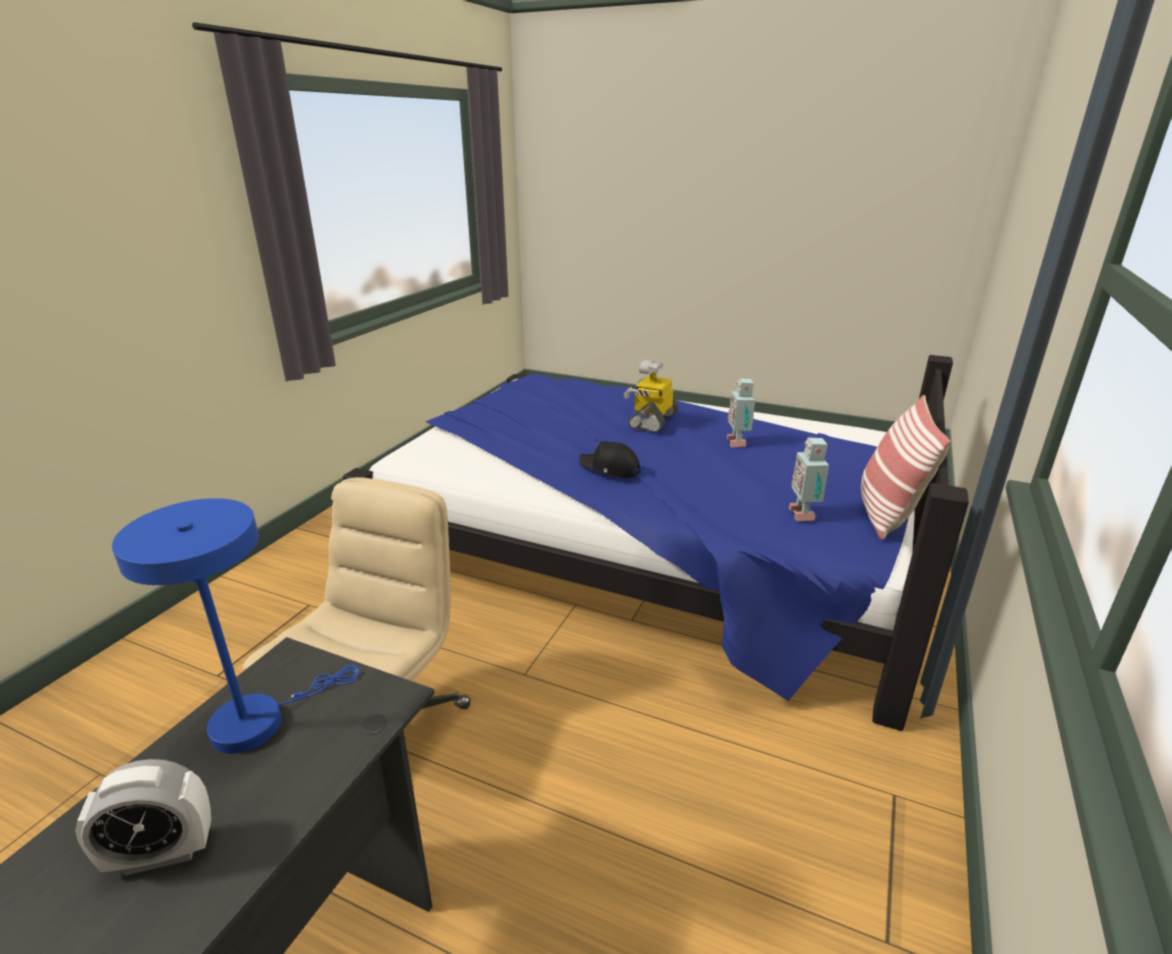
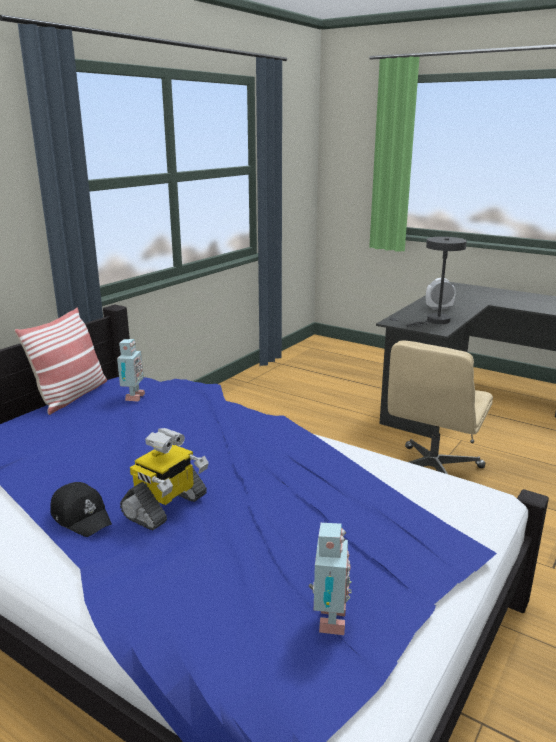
camera: 170 degrees left, 5 degrees down
(259, 720) = (435, 321): blue table lamp -> grey table lamp
(609, 468) = (258, 440): black cap -> black cap (81, 517)
(738, 442) = (95, 468): toy robot -> toy robot (328, 621)

